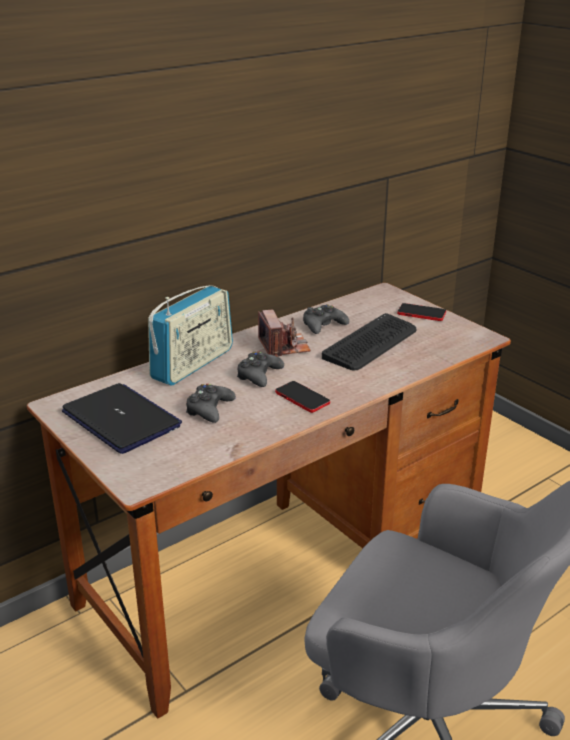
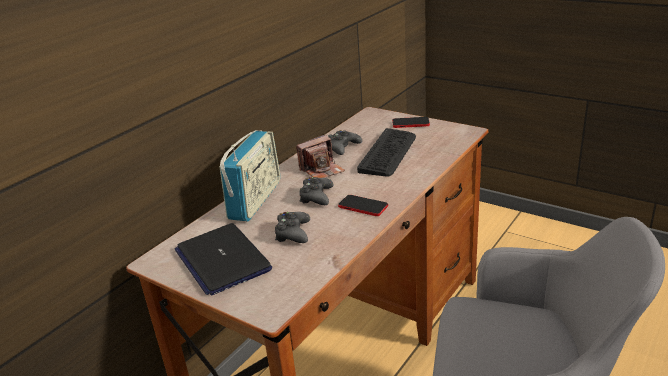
camera: 15 degrees left, 0 degrees up
(122, 420) = (222, 260): laptop -> laptop turned 150 degrees counterclockwise
(284, 346) = (321, 170): camera -> camera turned 90 degrees clockwise

